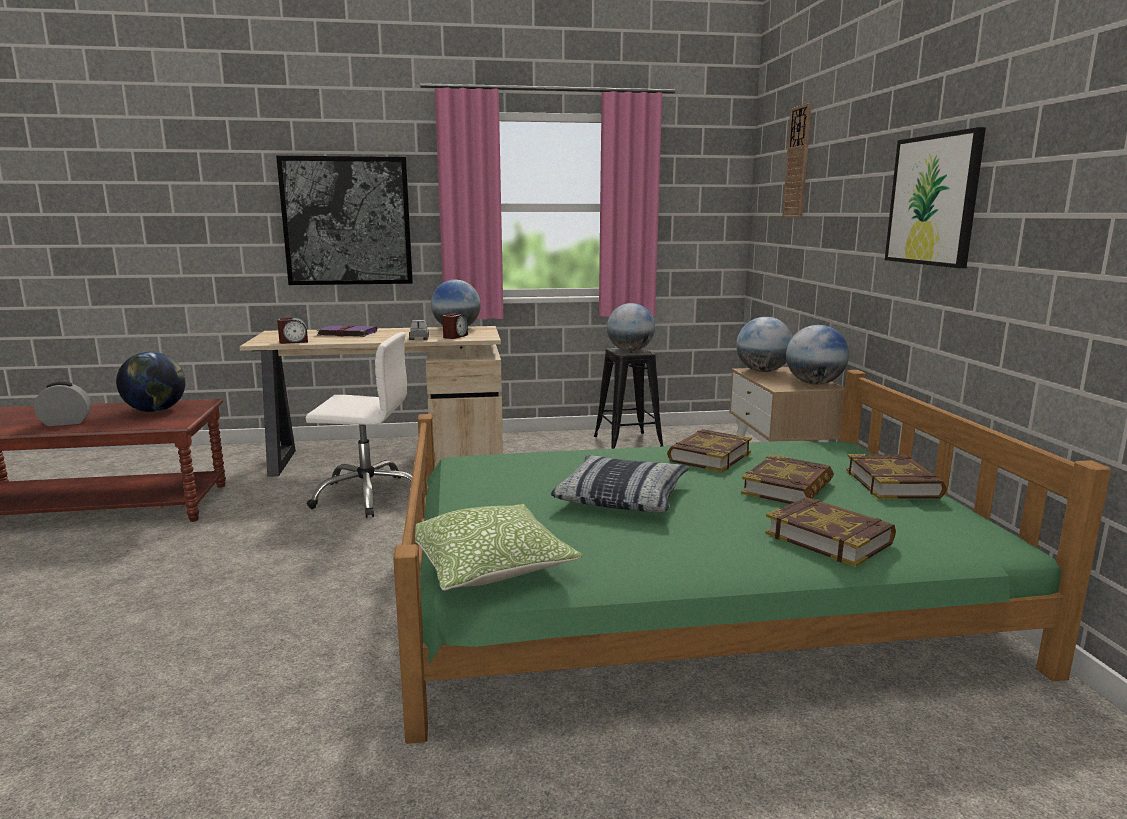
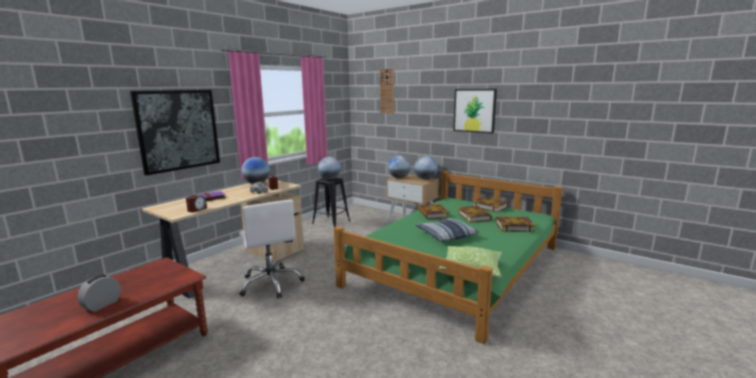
camera: 45 degrees left, 0 degrees up
(156, 411) = (146, 276): globe -> none
(368, 495) = (271, 283): white office chair -> white office chair turned 105 degrees clockwise

